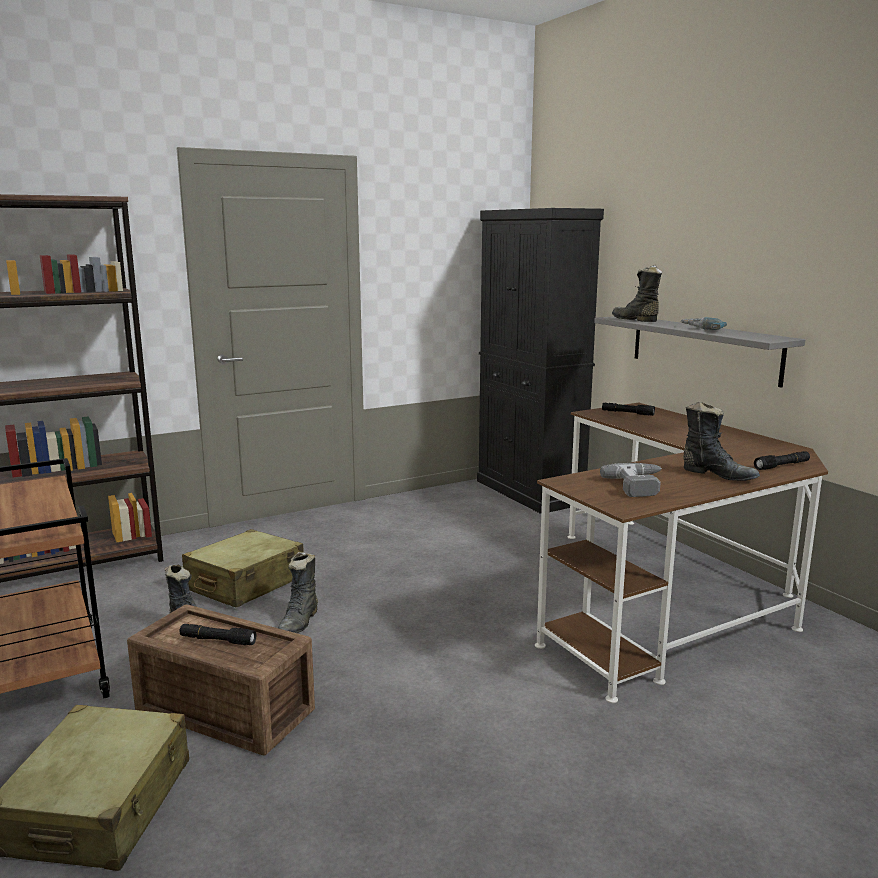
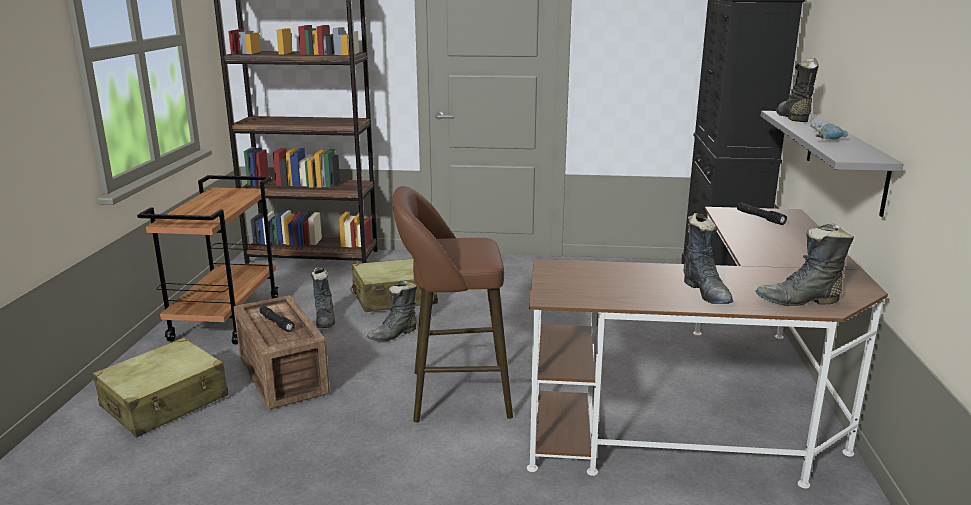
camera: 35 degrees right, 5 degrees up
(446, 660) = (453, 394): none -> brown stool
(640, 485) = (608, 284): power drill -> none
(782, 466) = (799, 301): black flashlight -> black boot

